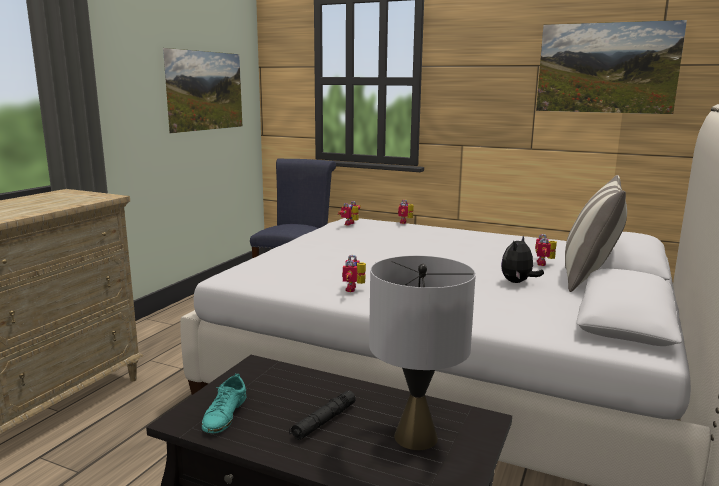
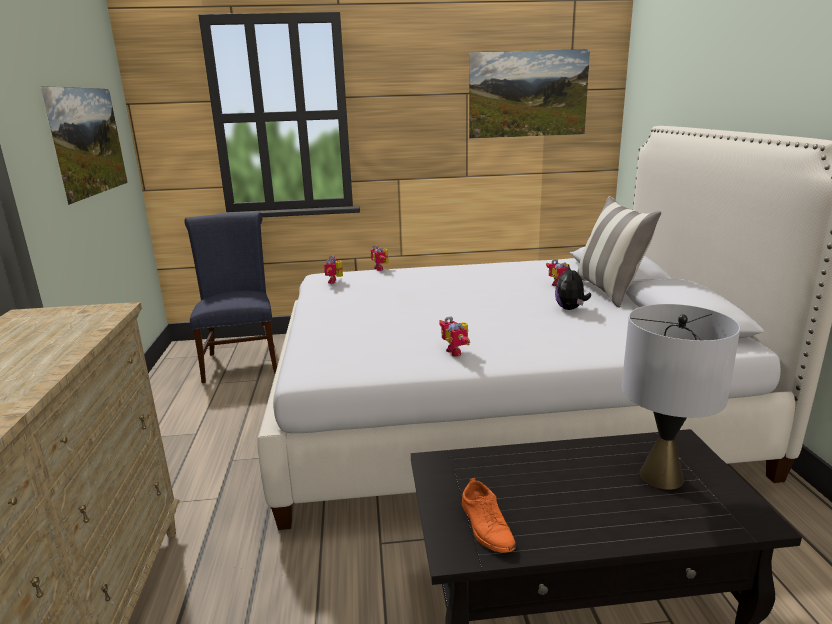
camera: 30 degrees left, 5 degrees up
(224, 414) = (486, 526): turquoise shoe -> orange shoe
(324, 421) = (577, 494): black flashlight -> none

